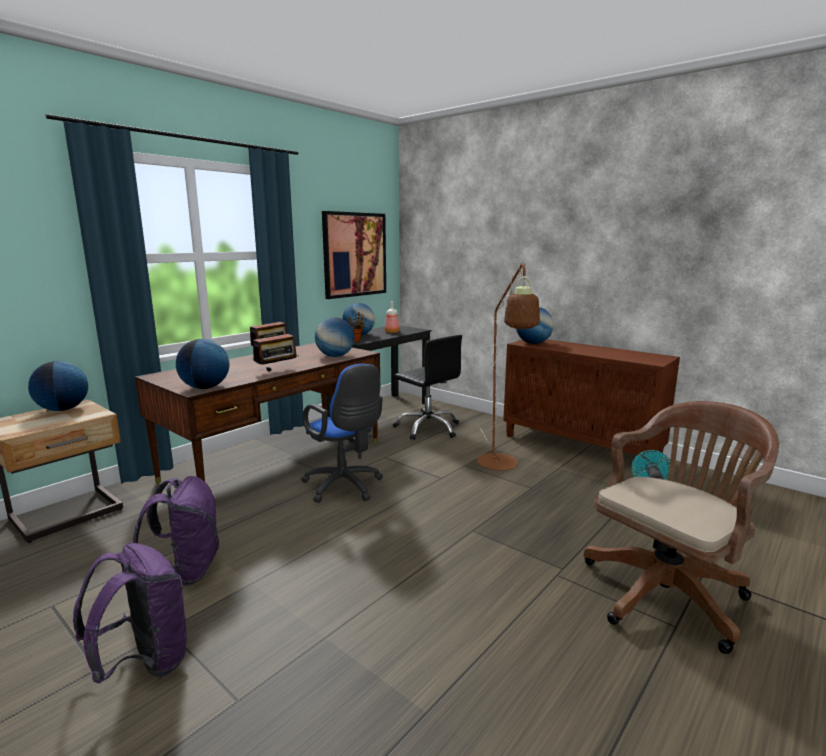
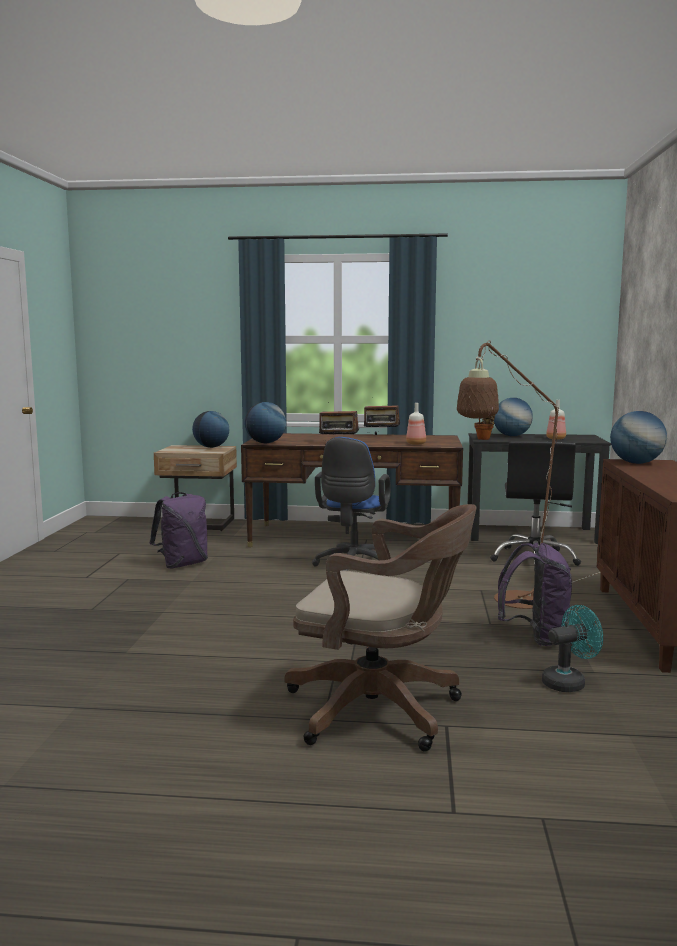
camera: 55 degrees right, 5 degrees down
(145, 663) = (99, 583): purple backpack -> purple backpack (535, 637)
(335, 356) = (416, 444): globe -> bottle
(355, 254) = (533, 342): picture -> none

